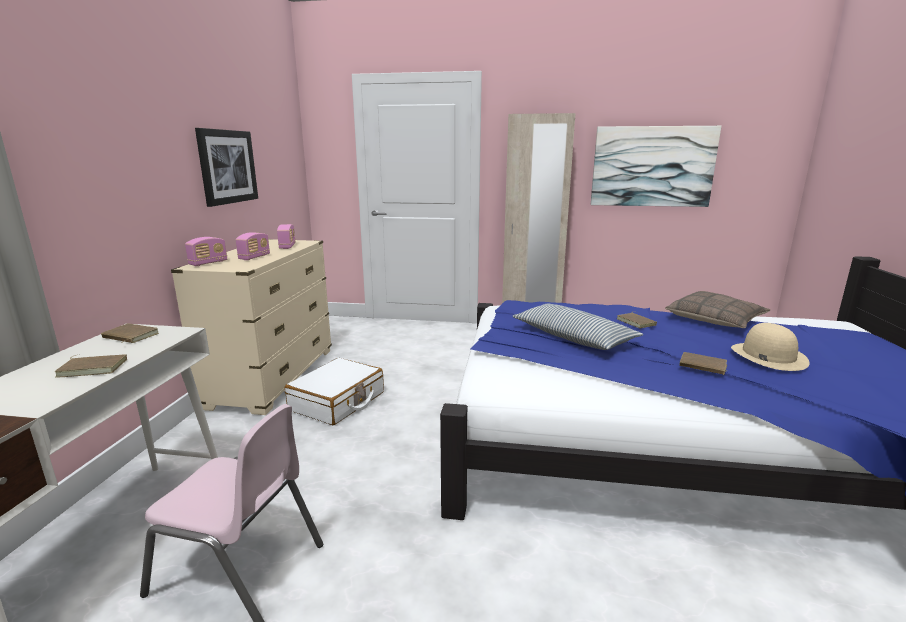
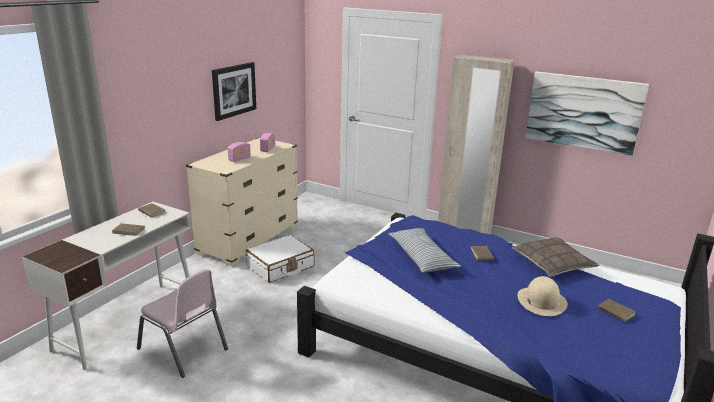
camera: 20 degrees right, 5 degrees up
(208, 263) = (209, 161): radio -> none
(702, 366) = (480, 298): brown book -> brown book (615, 312)

